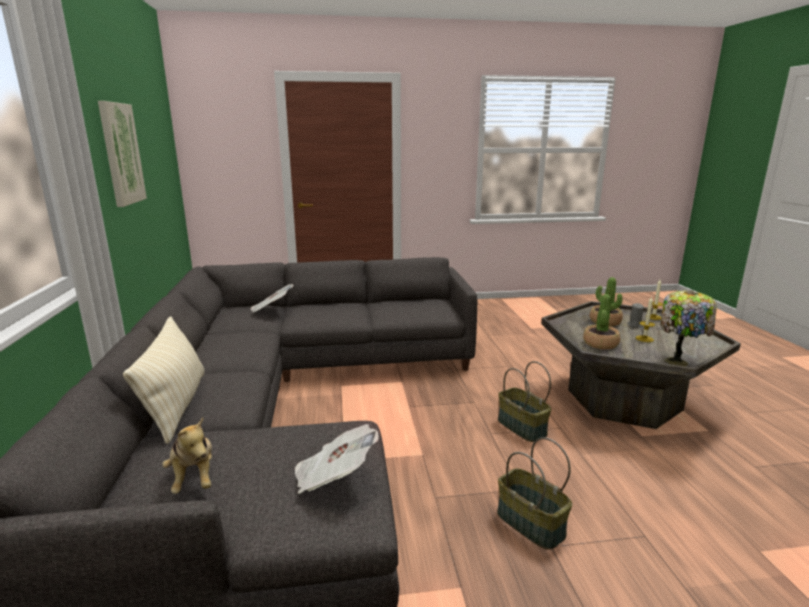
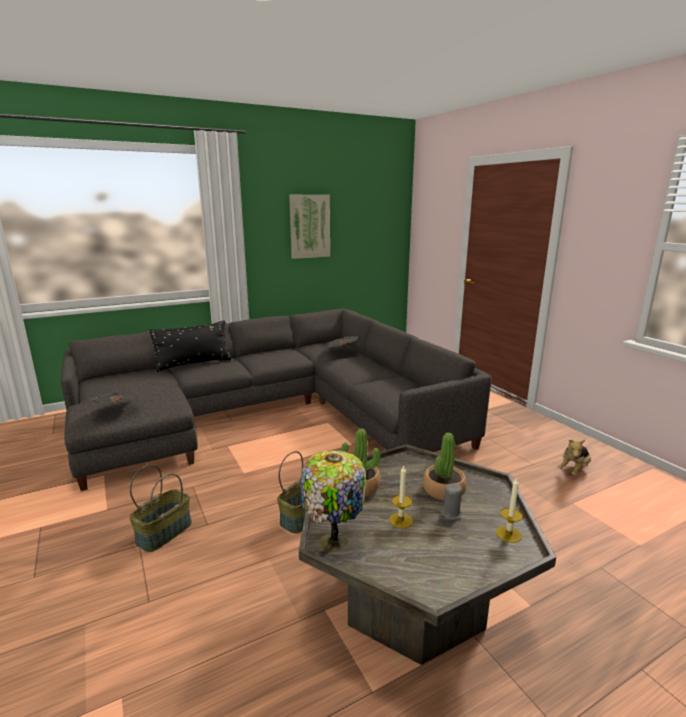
camera: 70 degrees right, 0 degrees up
(176, 405) = (193, 364): beige pillow -> black pillow
(194, 477) = (124, 383): plush toy -> plush toy (574, 470)

